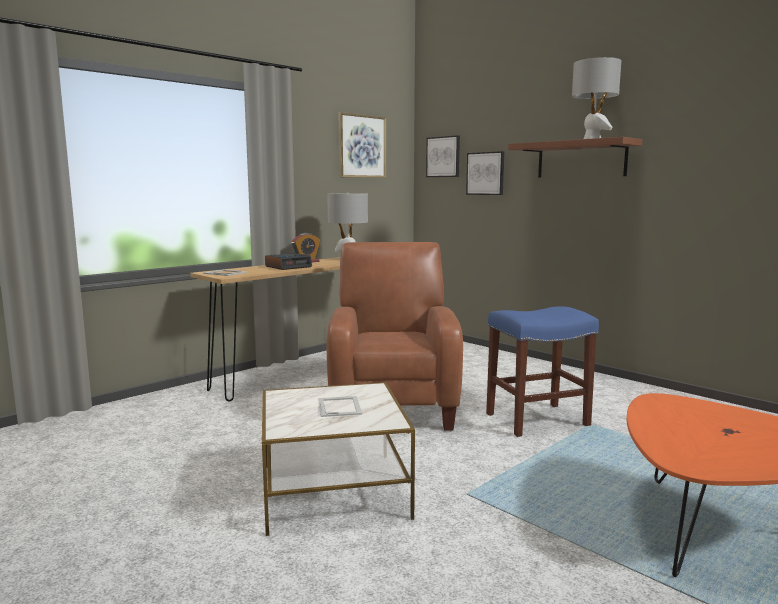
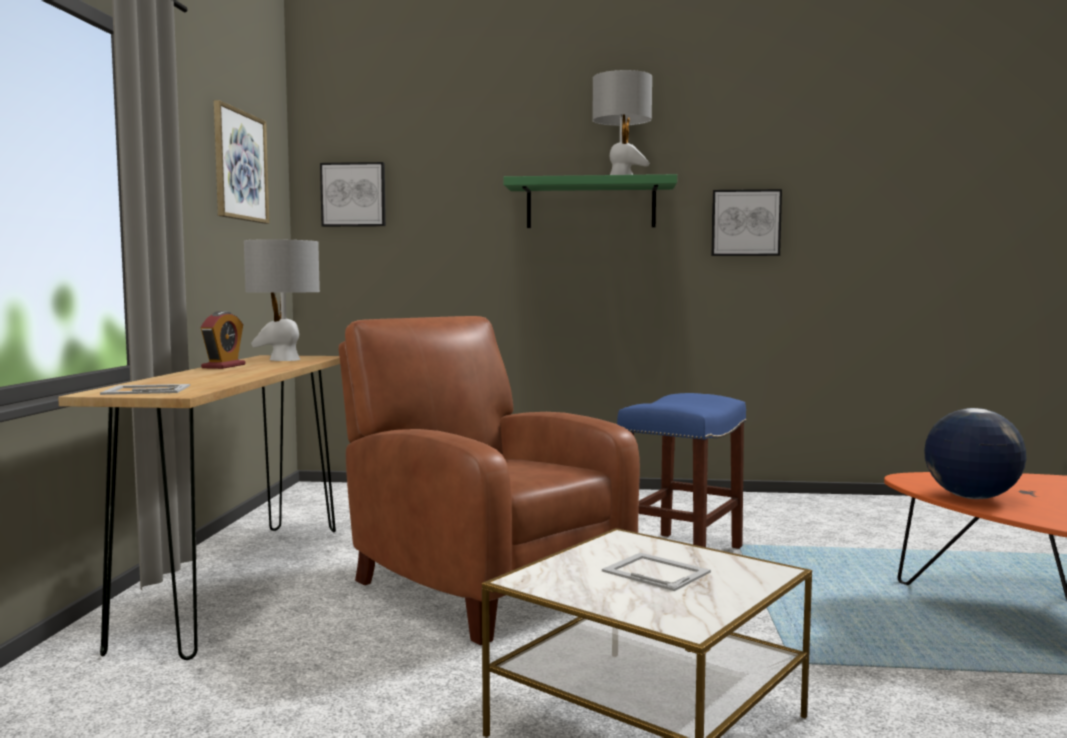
camera: 40 degrees left, 5 degrees down
(288, 266) = (227, 373): alarm clock -> none
(485, 173) = (436, 222): picture -> picture (745, 223)
(581, 159) = (591, 204): brown shelf -> green shelf
(661, 422) = (971, 497): none -> globe

